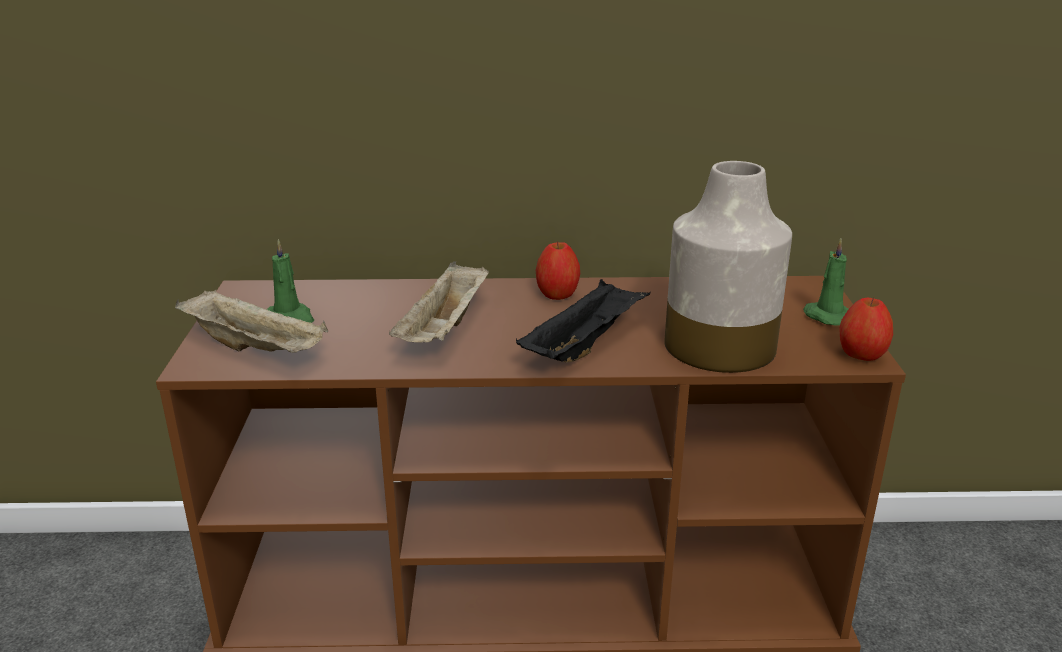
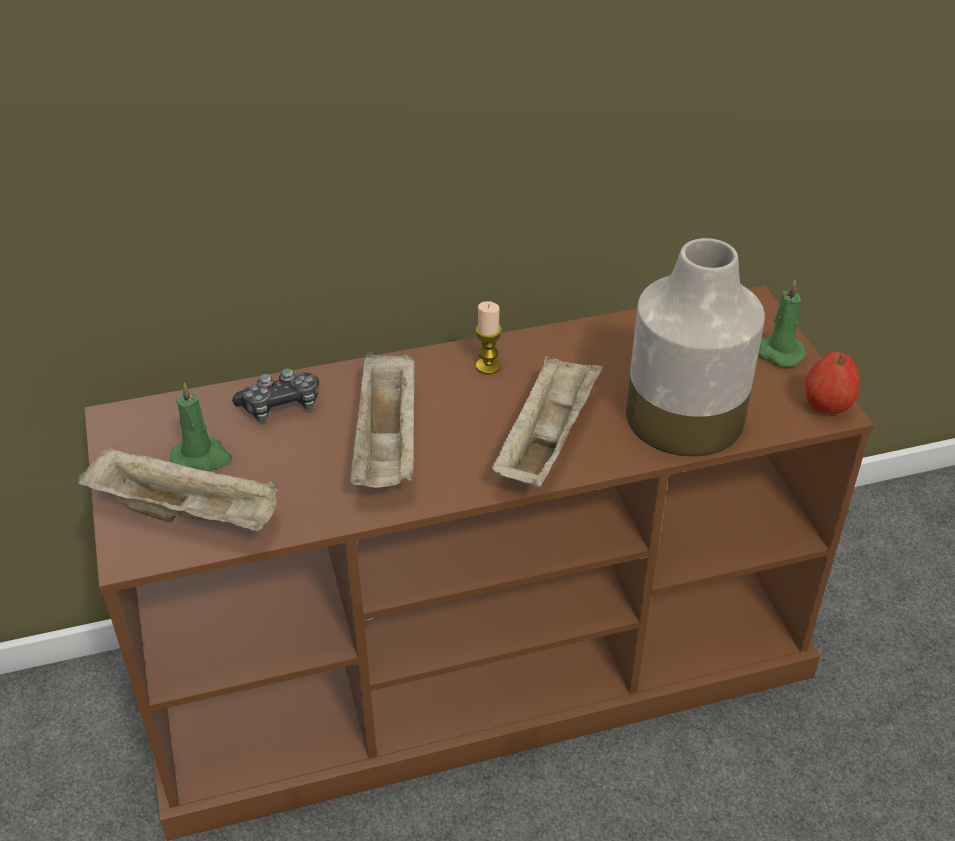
camera: 15 degrees left, 15 degrees up
(373, 297) = (281, 405): none -> game controller
(557, 295) = (488, 366): apple -> candle
(584, 344) = (546, 440): black tray -> beige tray

